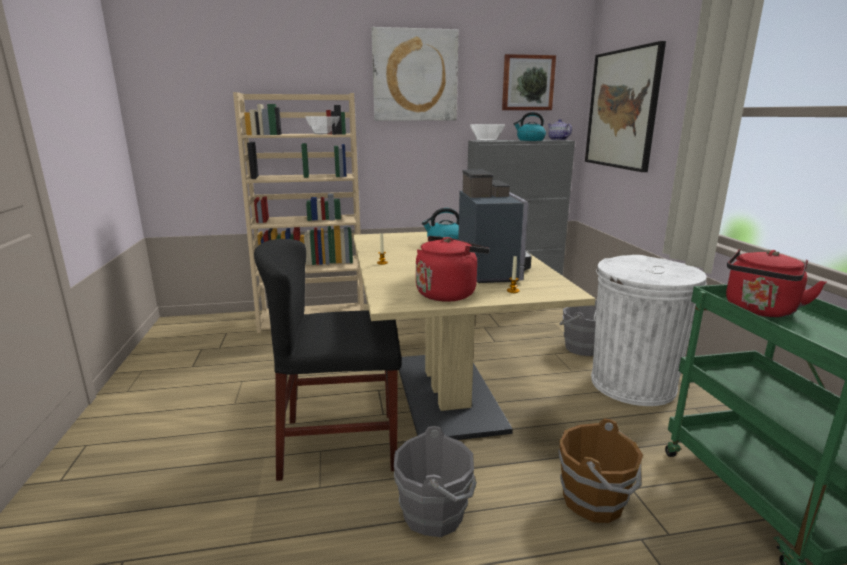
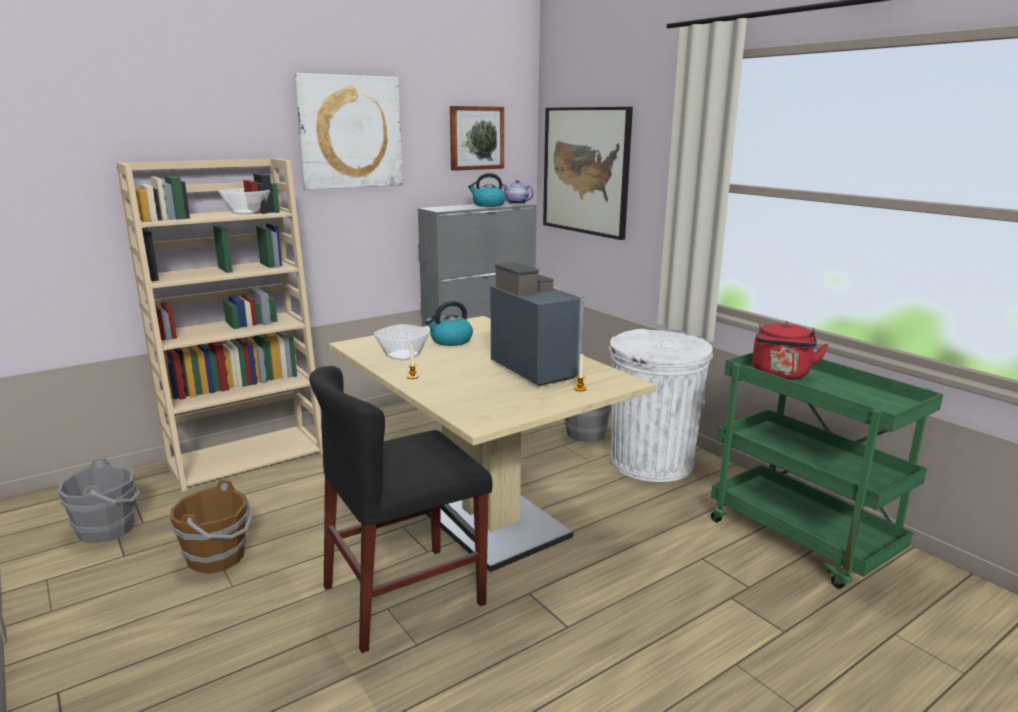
camera: 25 degrees left, 0 degrees up
(435, 513) = (551, 632): grey bucket -> grey bucket (108, 529)
(448, 293) = (523, 402): red kettle -> none
(487, 140) = (444, 209): bowl -> bowl (404, 355)
(595, 501) = (680, 578): brown bucket -> brown bucket (218, 557)

